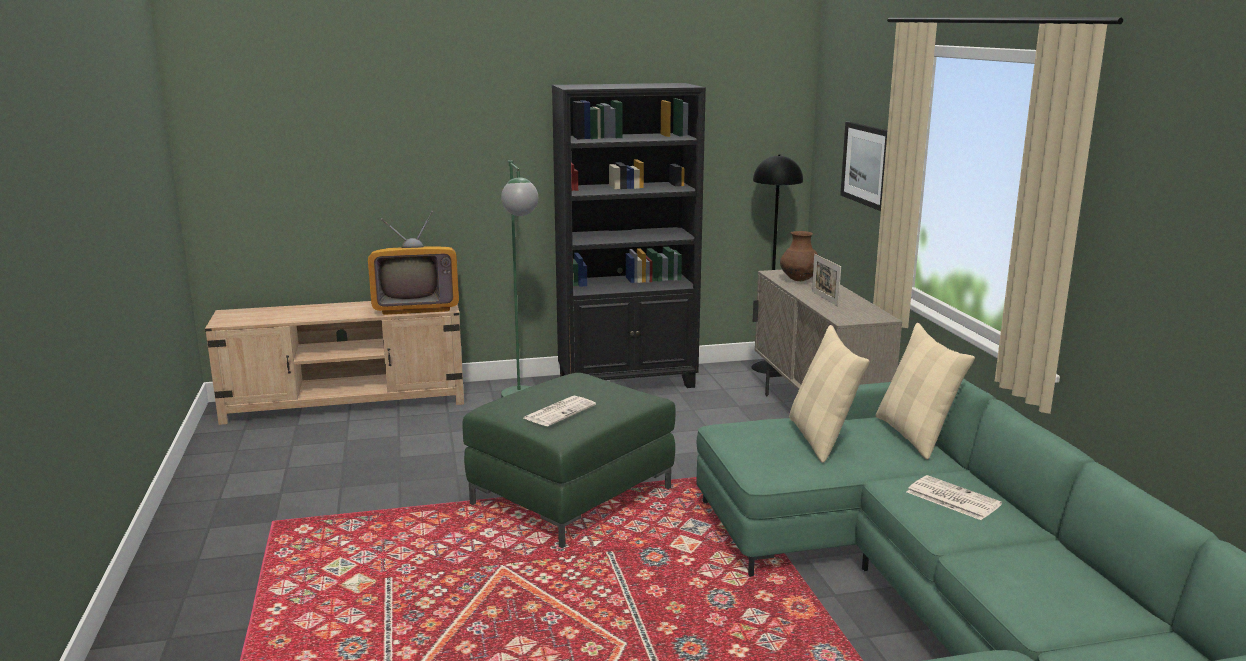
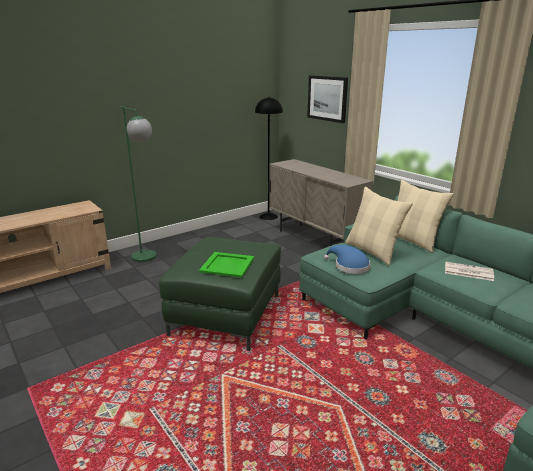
camera: 25 degrees left, 5 degrees up
(416, 306) = (68, 210): television -> none
(559, 411) = (227, 264): newspaper -> green tray
(628, 382) = (201, 237): black bookcase -> none
(754, 451) = (349, 266): none -> blue hat
(799, 280) = (297, 166): brown vase -> none
(824, 298) = (322, 174): picture frame -> none

